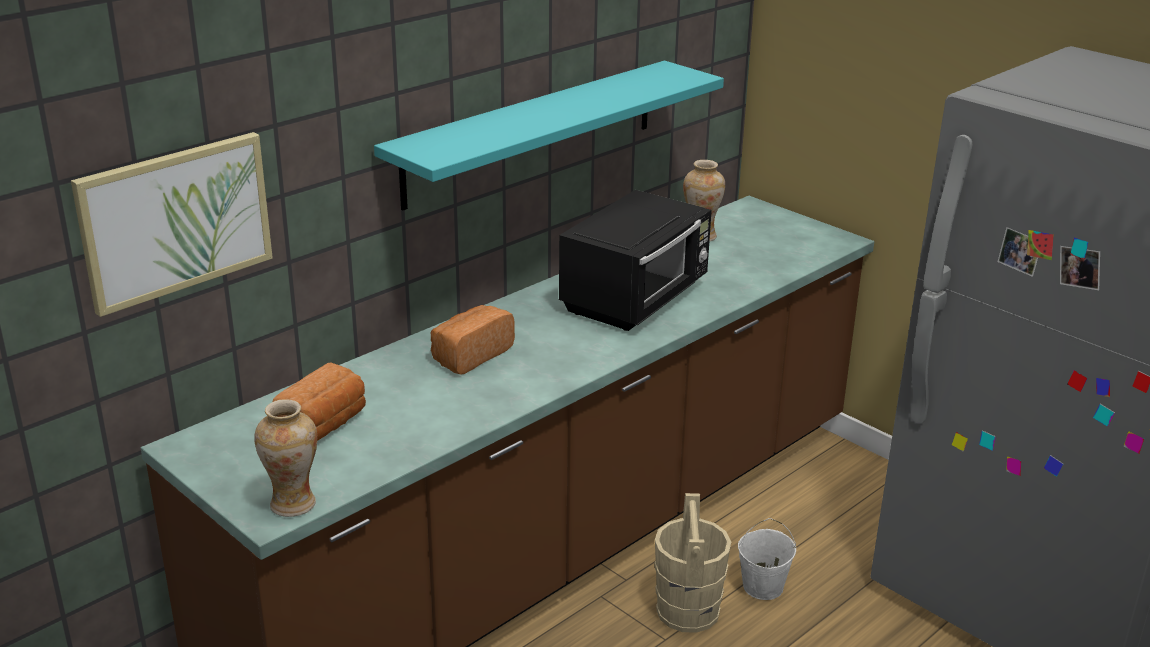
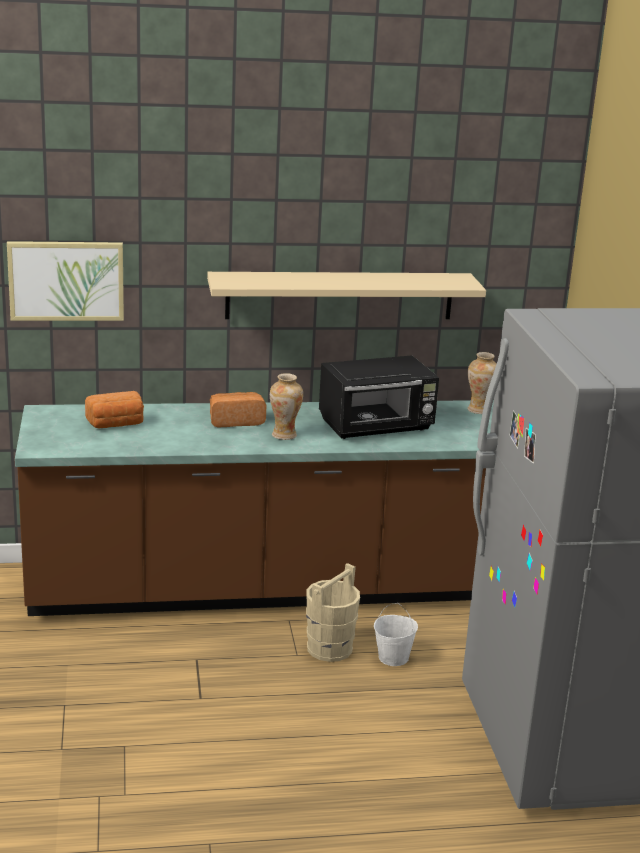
camera: 35 degrees right, 5 degrees down
(293, 504) = (52, 448): vase -> vase (284, 435)
(532, 132) = (340, 295): turquoise shelf -> beige shelf

